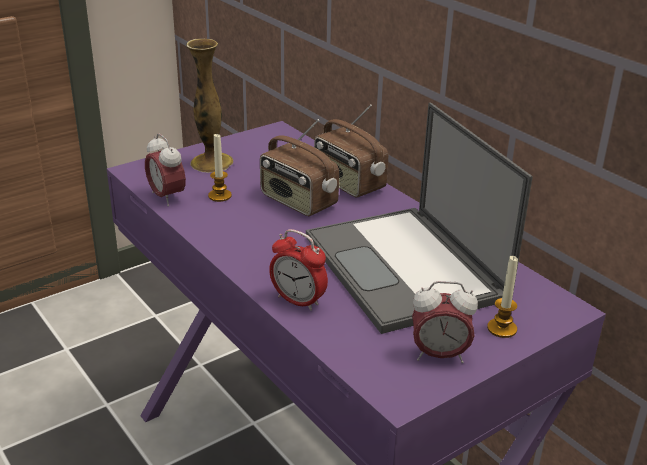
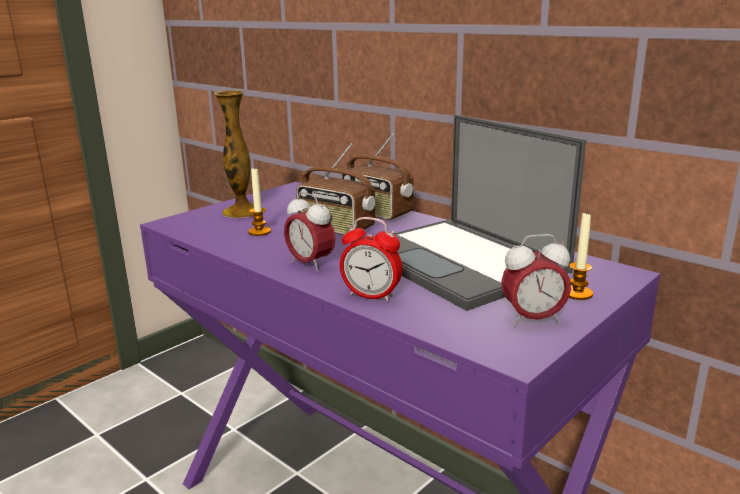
camera: 10 degrees left, 10 degrees down
(167, 197) = (207, 237): alarm clock -> alarm clock (310, 264)

